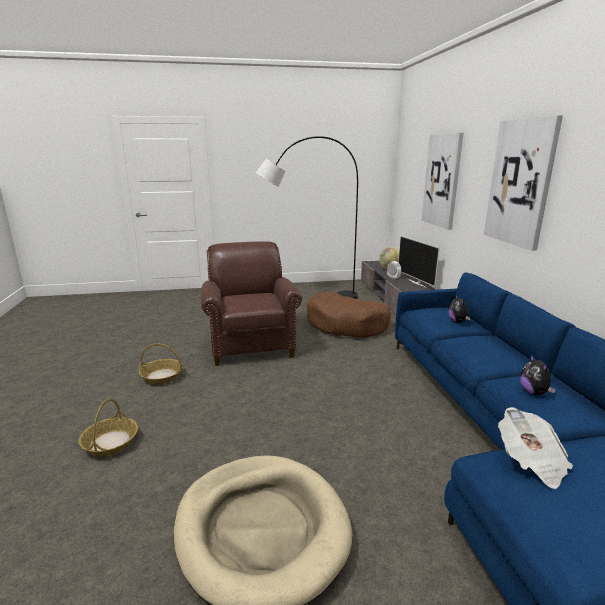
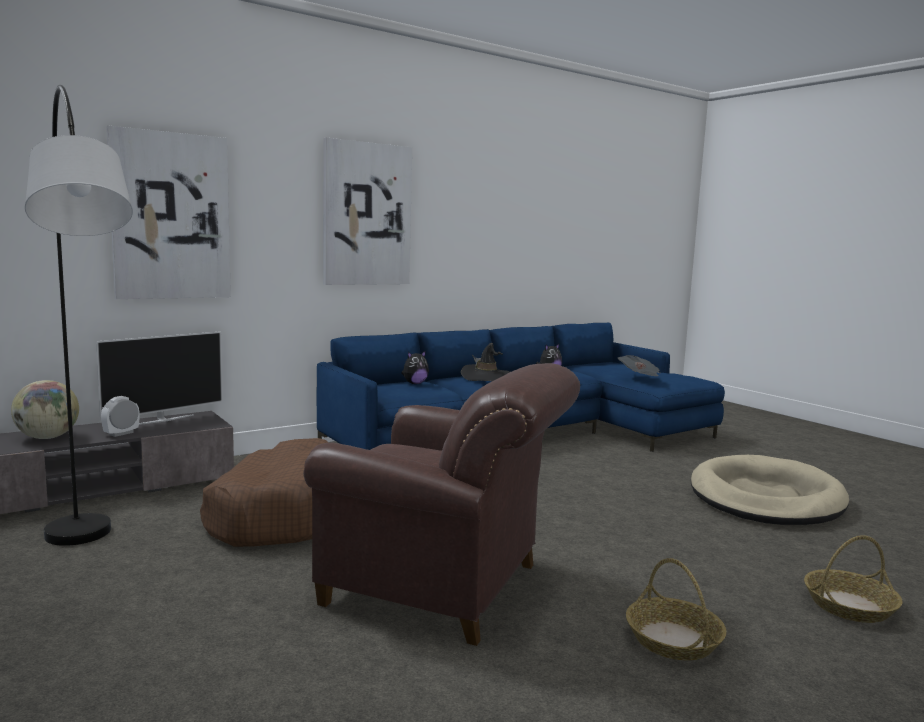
camera: 115 degrees left, 10 degrees down
(250, 343) = (443, 586): brown armchair -> brown armchair turned 120 degrees counterclockwise
(490, 352) = (488, 377): none -> black hat

